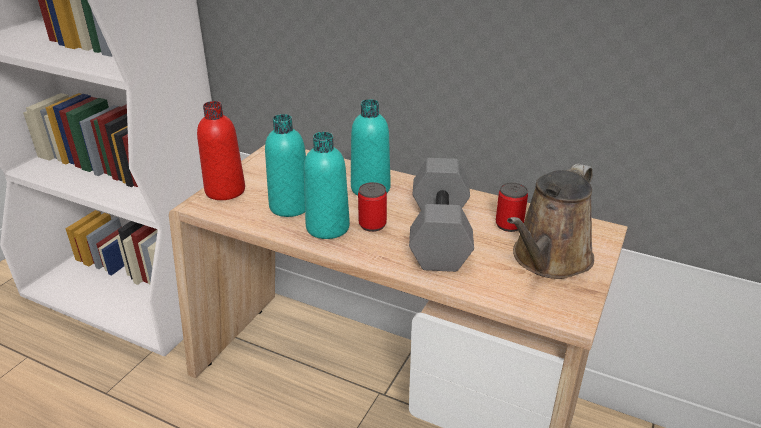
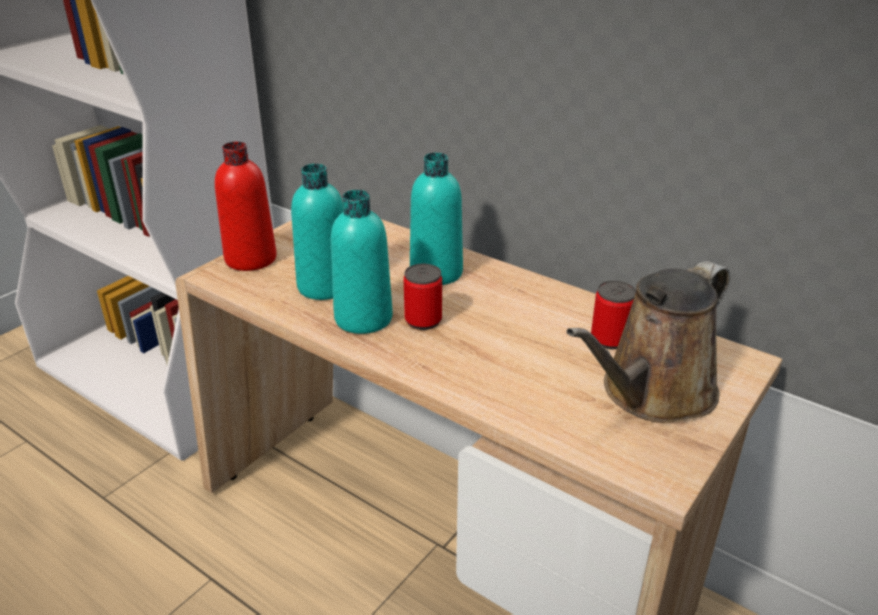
camera: 10 degrees right, 0 degrees up
(437, 233) = (507, 341): grey dumbbell -> none

